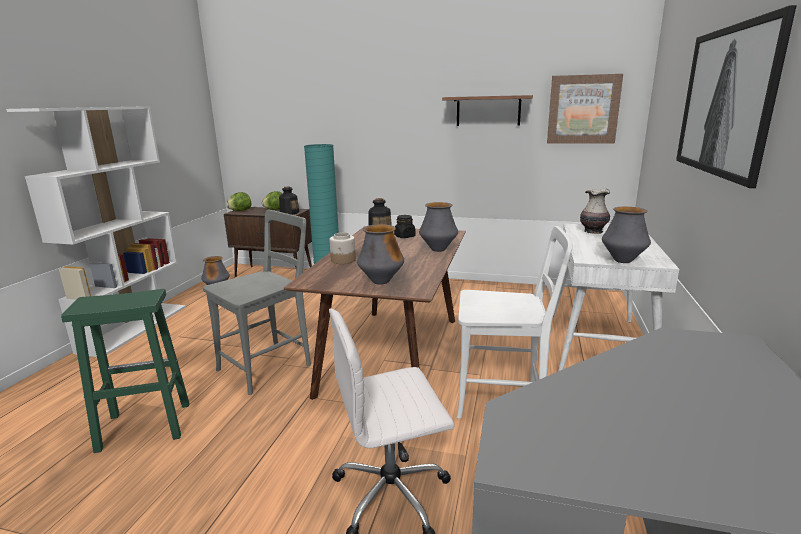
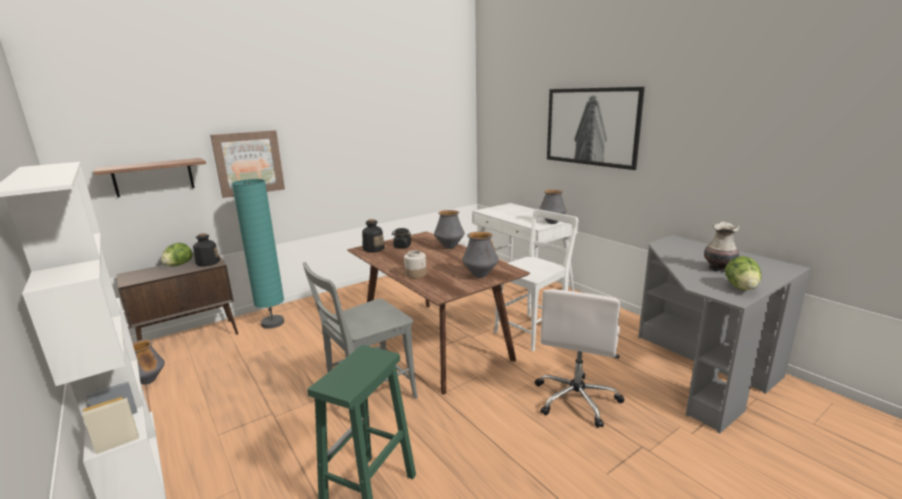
camera: 50 degrees left, 0 degrees up
(240, 211) = (132, 278): lettuce -> lettuce (741, 288)
(269, 366) = (368, 397): grey chair -> grey chair turned 120 degrees counterclockwise
(488, 111) = (381, 133): shelf -> shelf (153, 177)
(583, 109) = (442, 128): picture -> picture (249, 163)
(593, 232) = (499, 211): vase -> vase (719, 269)

